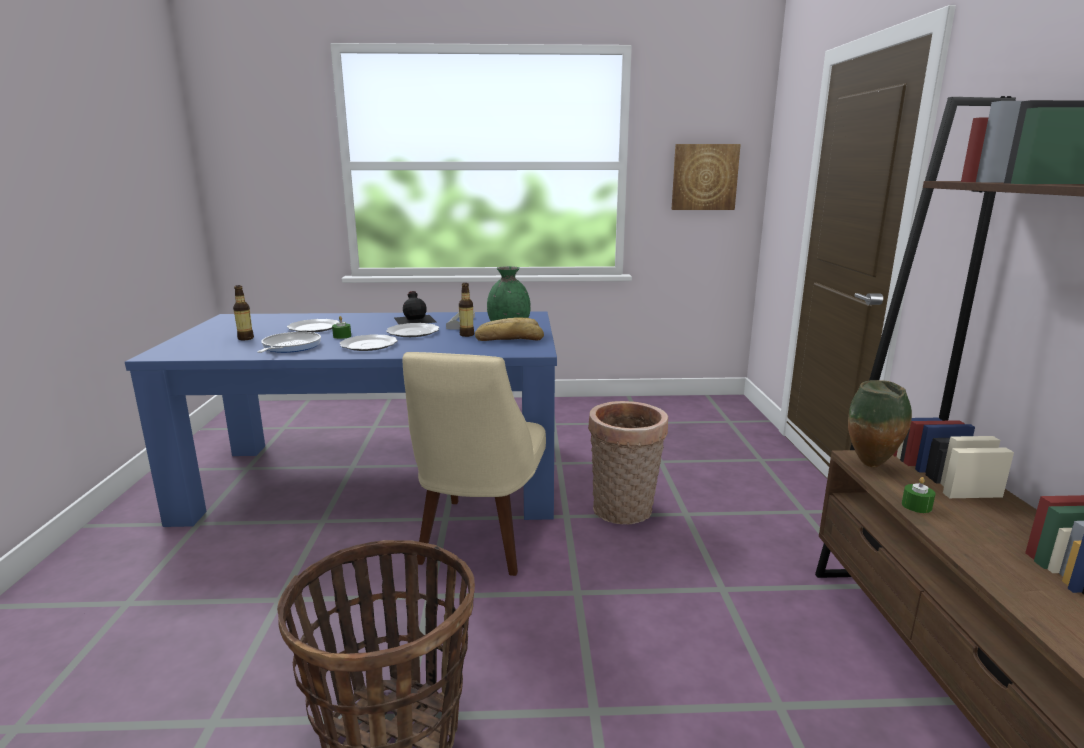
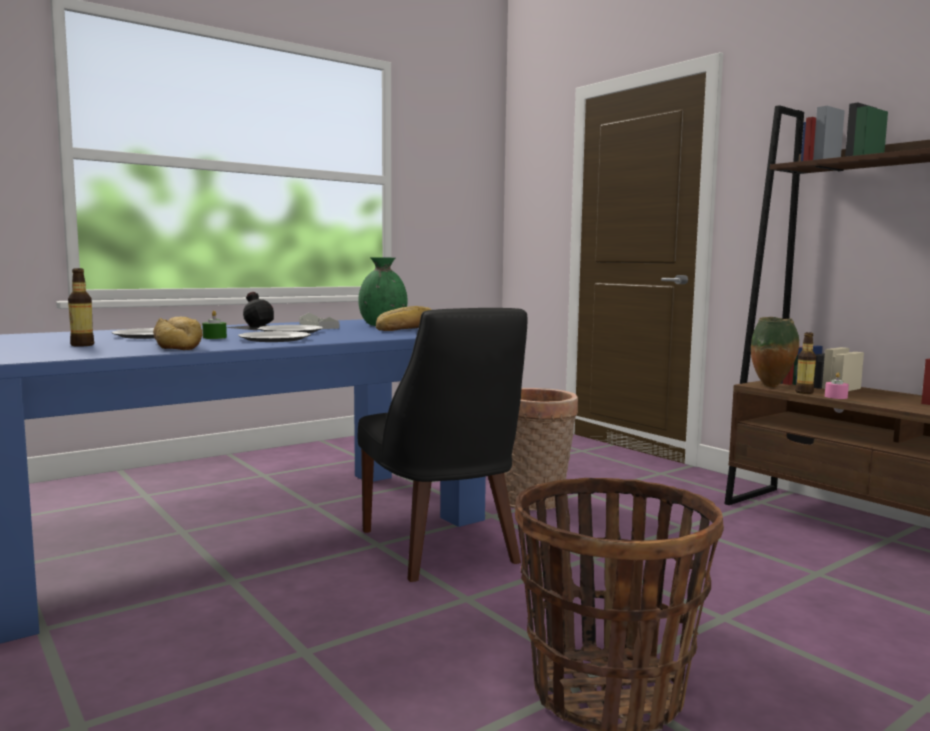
camera: 35 degrees left, 10 degrees down
(289, 347) = (177, 345): frying pan -> bread
(467, 335) = (356, 330): bottle -> bottle (804, 392)
(480, 539) = (442, 549): beige chair -> black chair
(704, 177) = (457, 197): picture -> none
(916, 506) = (836, 397): green candle -> pink candle

